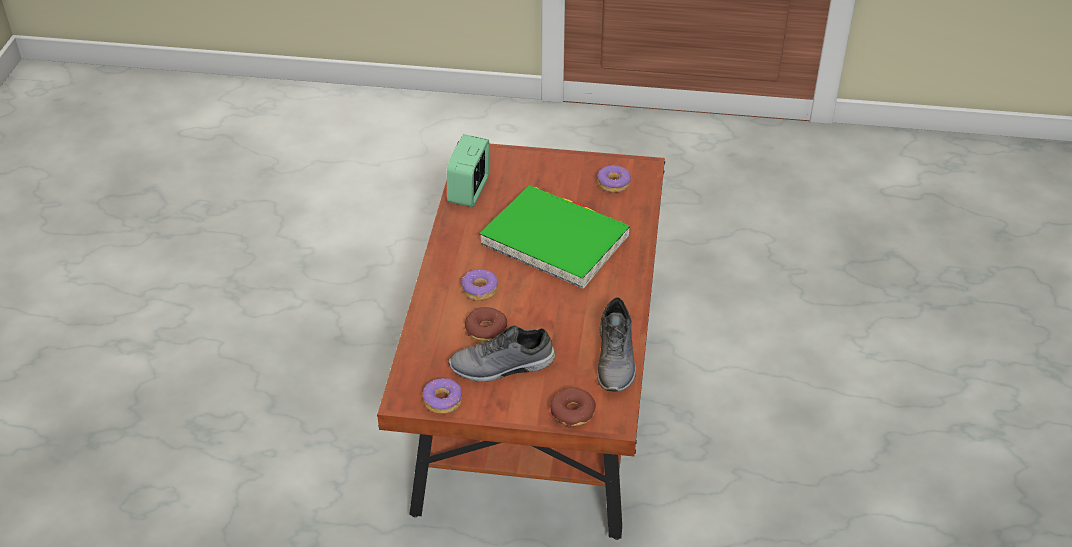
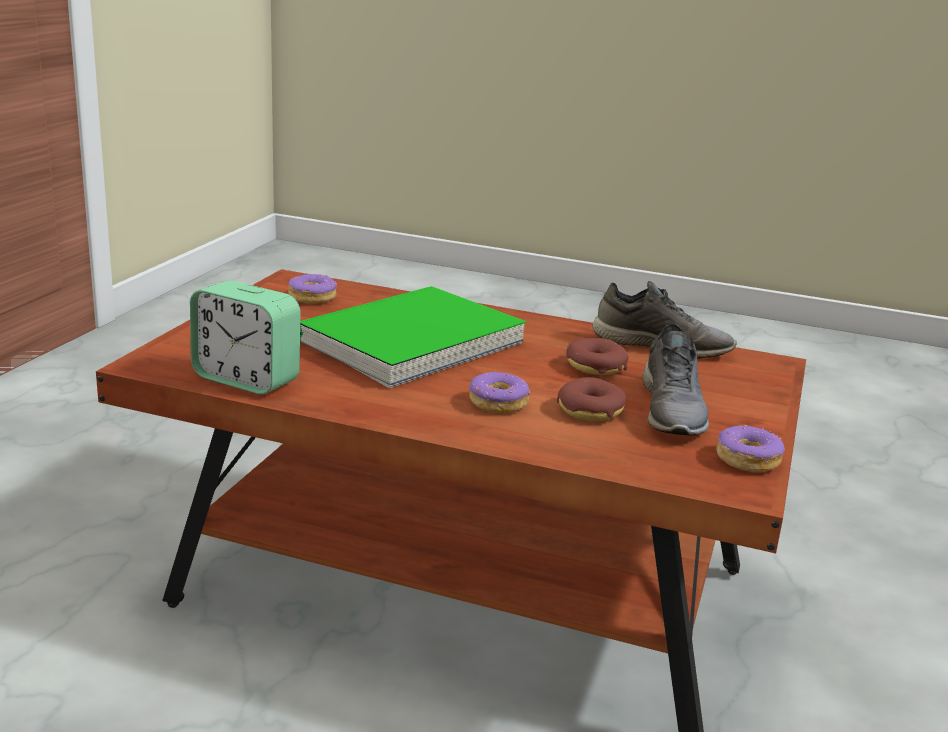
camera: 80 degrees left, 20 degrees down
(573, 412) = (761, 381): donut -> donut (595, 366)

